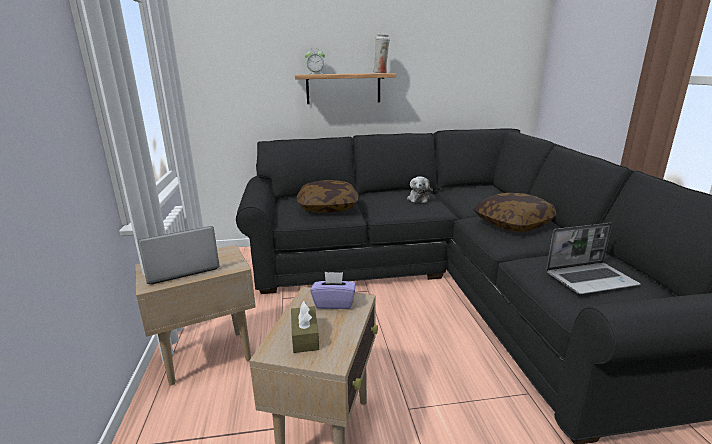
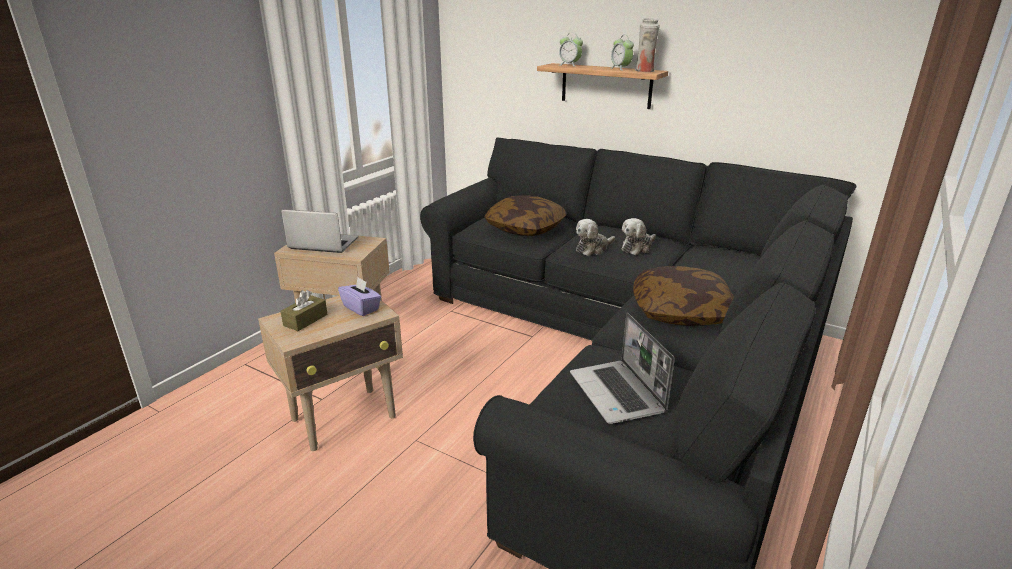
camera: 40 degrees right, 5 degrees up
(359, 73) = (620, 69): none -> alarm clock
(395, 206) = (593, 249): none -> plush toy
(591, 279) = (618, 393): laptop -> laptop turned 45 degrees clockwise

